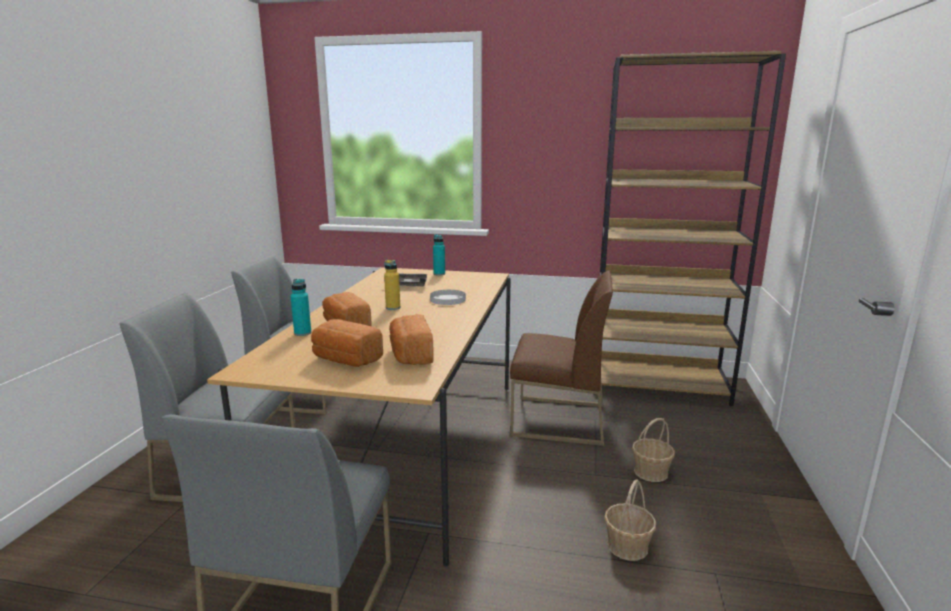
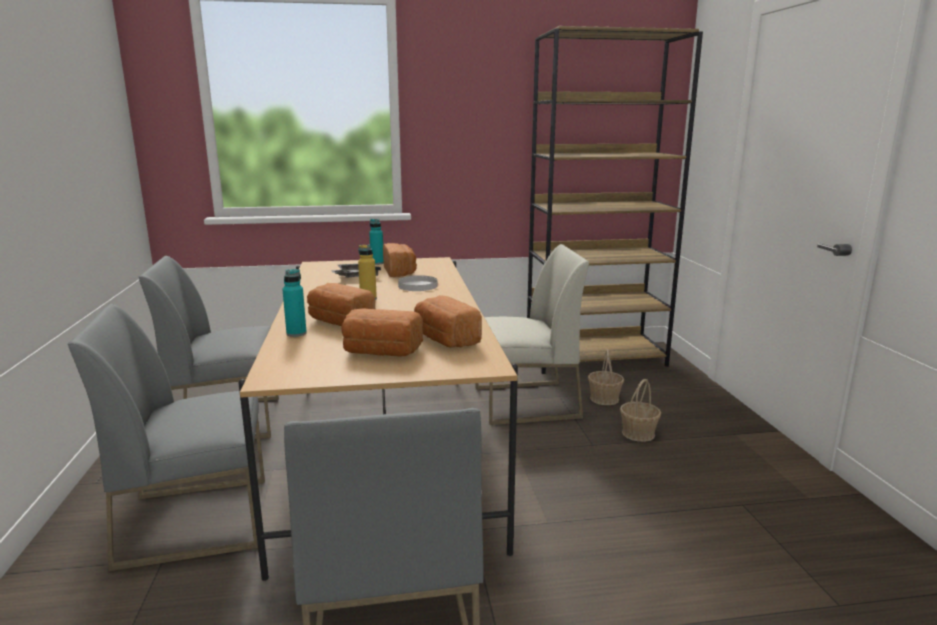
camera: 20 degrees left, 0 degrees up
(448, 284) = (400, 272): none -> bread
(557, 420) = (525, 403): brown chair -> white chair
(627, 546) = (660, 499): basket -> basket (604, 399)

